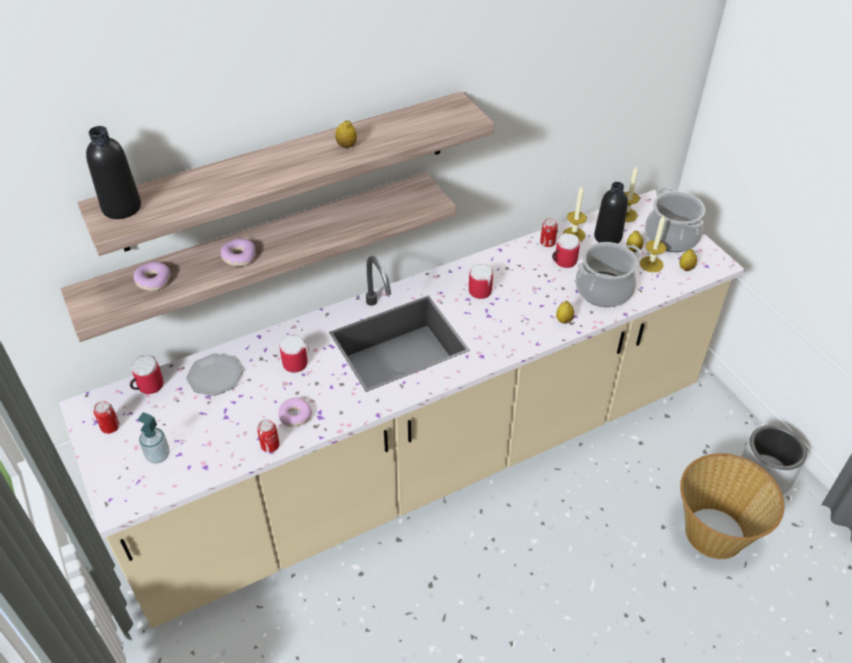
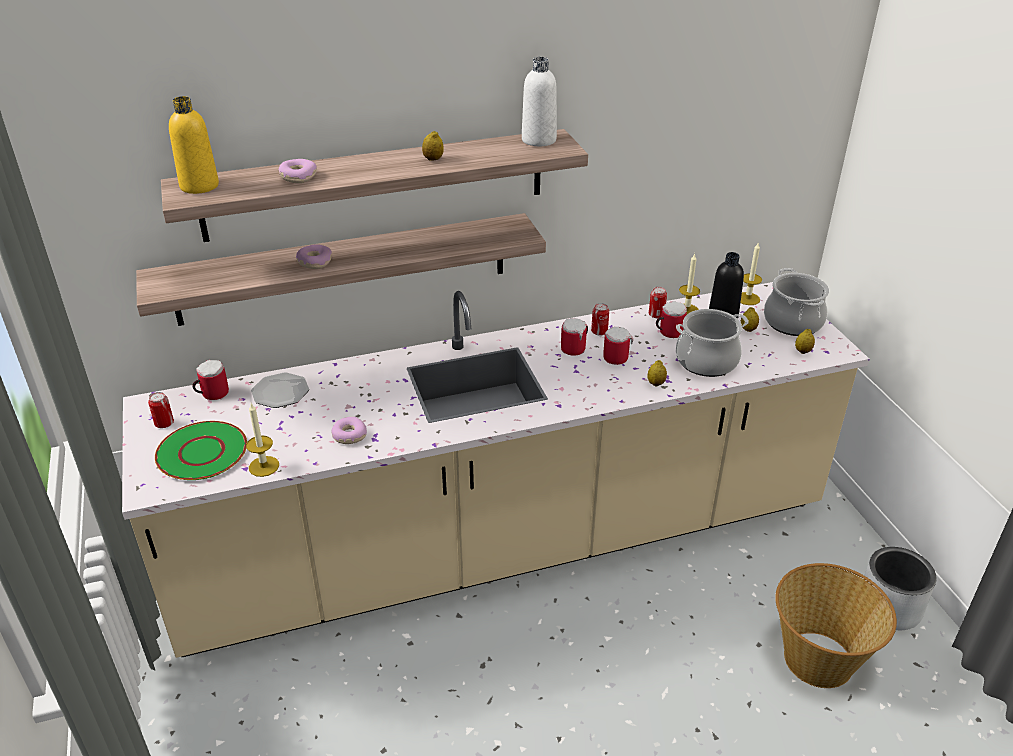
camera: 10 degrees right, 10 degrees down
(121, 207) = (199, 186): black bottle -> yellow bottle
(153, 281) = (225, 272): donut -> donut (298, 177)
(158, 455) = (202, 453): soap dispenser -> green plate
(270, 446) = (316, 458): can -> can (599, 332)
(296, 361) = (365, 388): mug -> mug (616, 356)
(442, 109) = (539, 140): none -> white bottle
(651, 264) = (765, 344): candle -> candle (264, 466)

